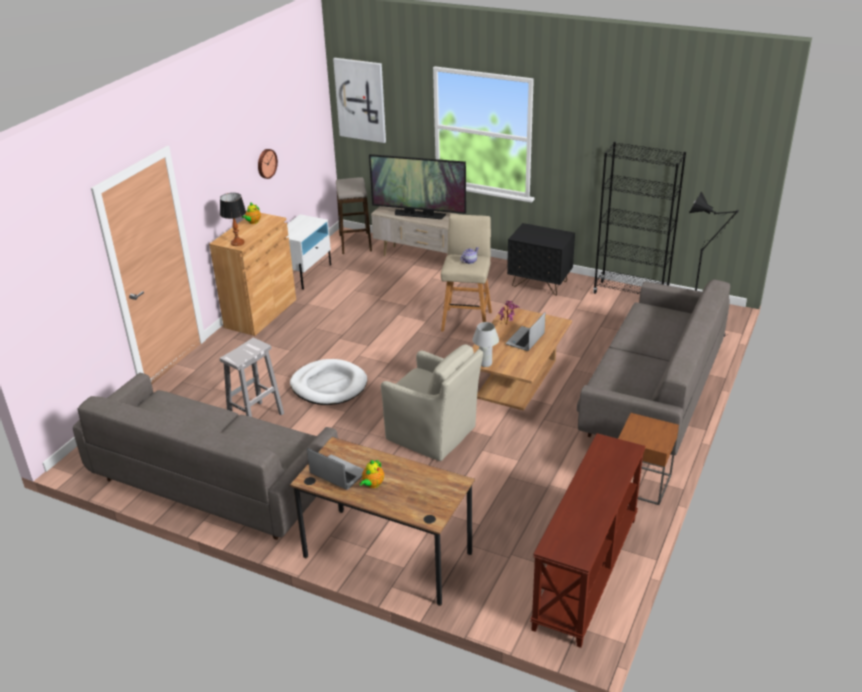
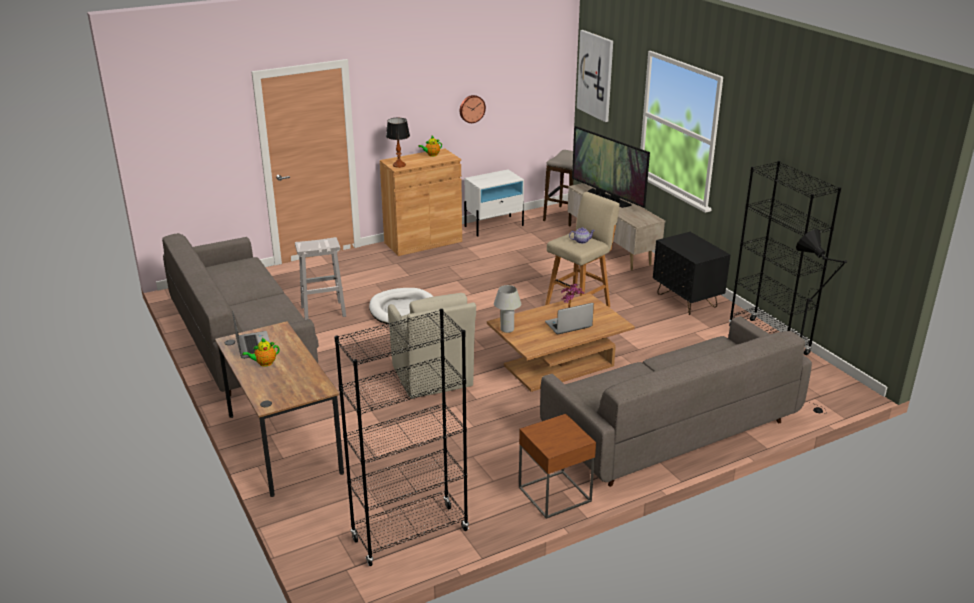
camera: 35 degrees right, 5 degrees down
(587, 573) = (410, 535): brown console table -> black bookcase

